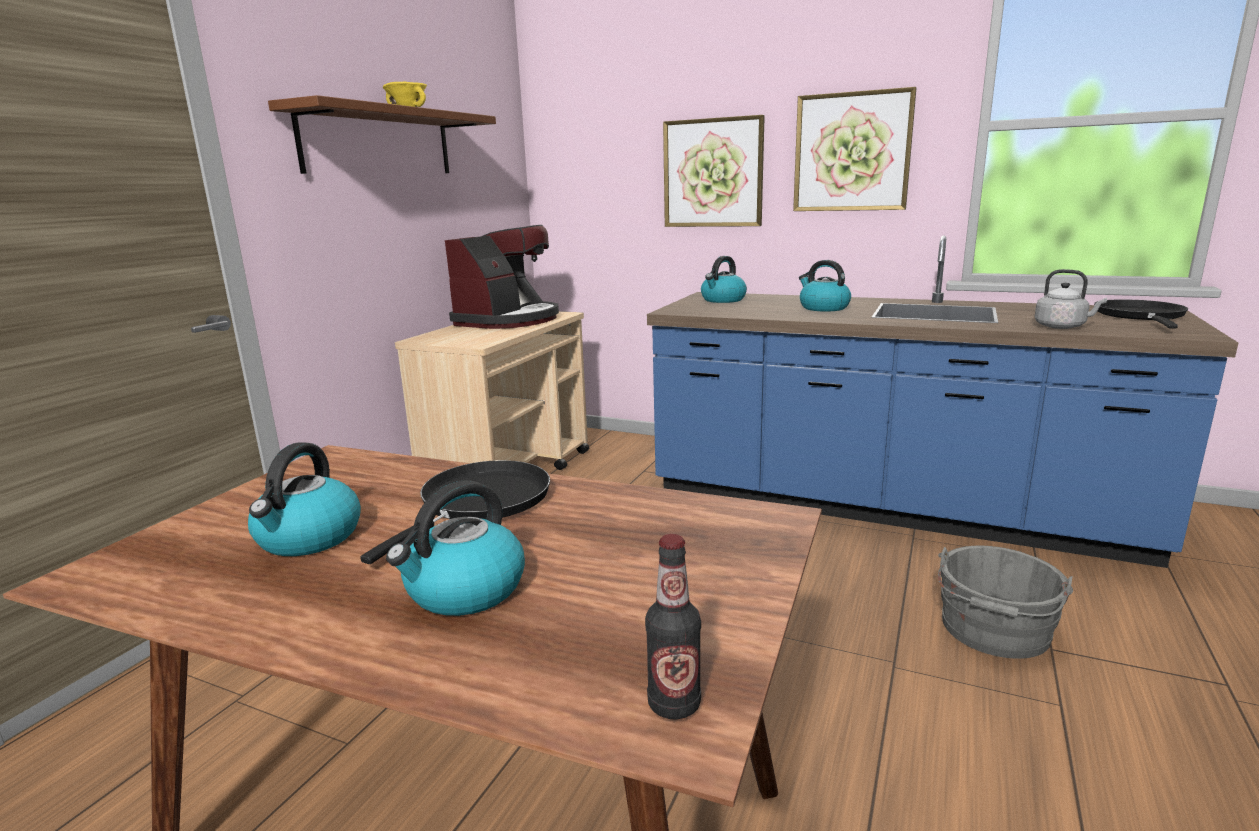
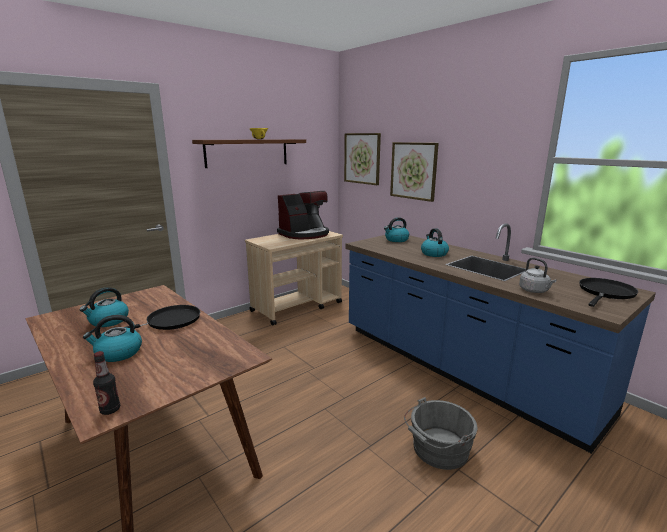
camera: 25 degrees right, 0 degrees up
(852, 152) = (479, 167): picture -> picture (362, 158)

